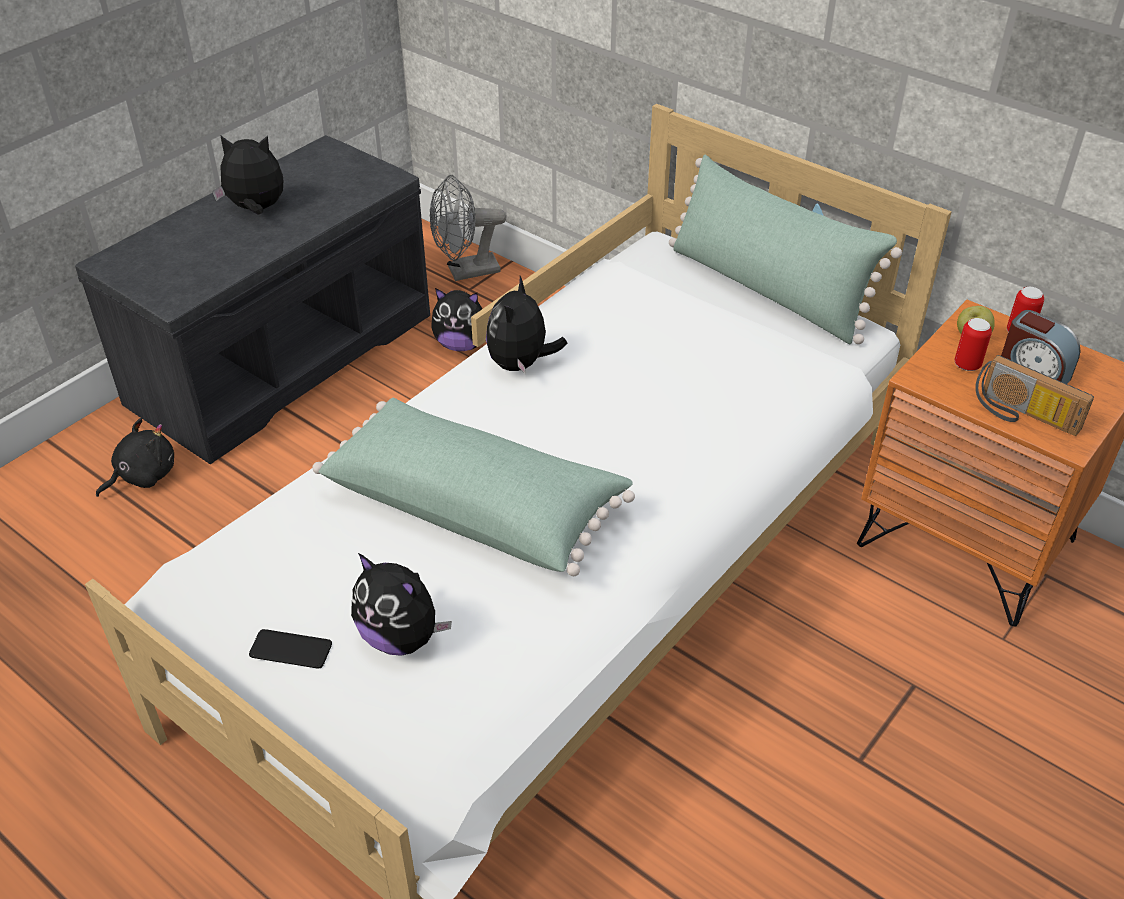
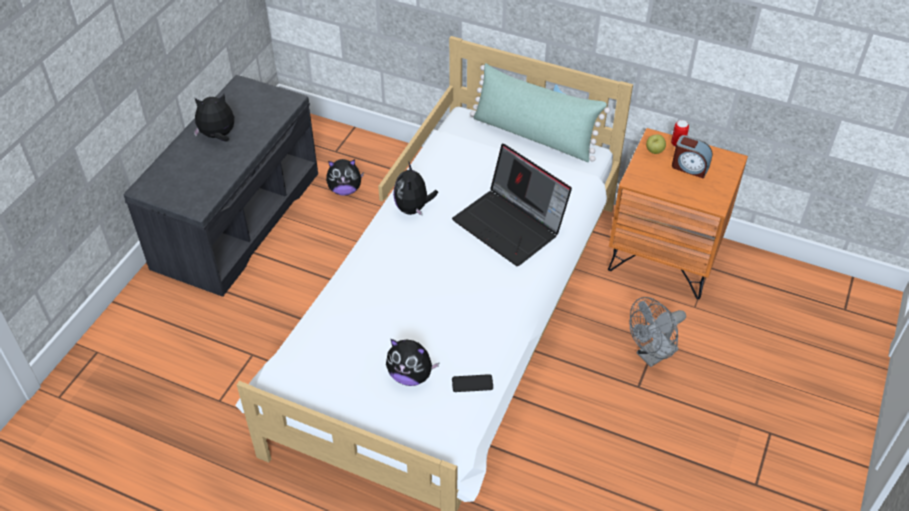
camera: 15 degrees left, 5 degrees up
(143, 475) = (184, 312): black plush toy -> none
(291, 649) = (356, 394): phone -> phone (472, 383)
(466, 272) = (329, 140): grey fan -> grey fan (652, 356)
(475, 506) = (421, 297): green pillow -> none
(678, 419) = (511, 225): none -> laptop
(967, 365) = (656, 168): can -> none
(1022, 415) = (690, 193): radio -> none

